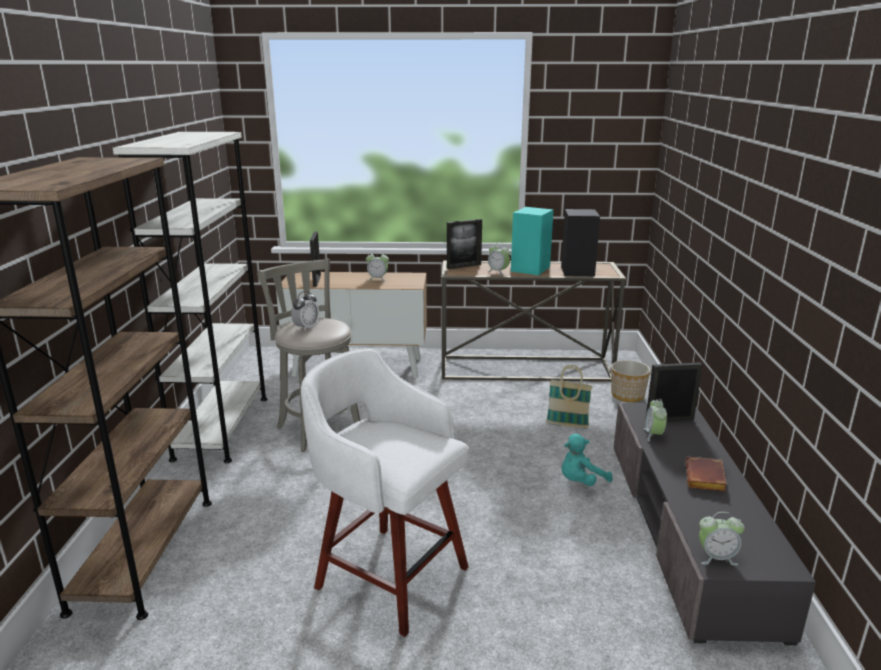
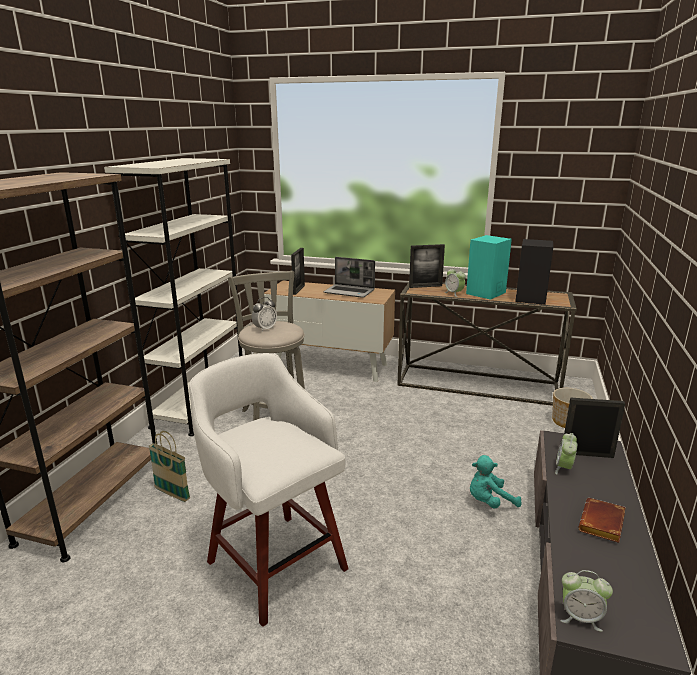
camera: 15 degrees right, 0 degrees up
(377, 279) = (350, 292): alarm clock -> laptop
(567, 425) = (497, 443): basket -> basket (172, 494)

